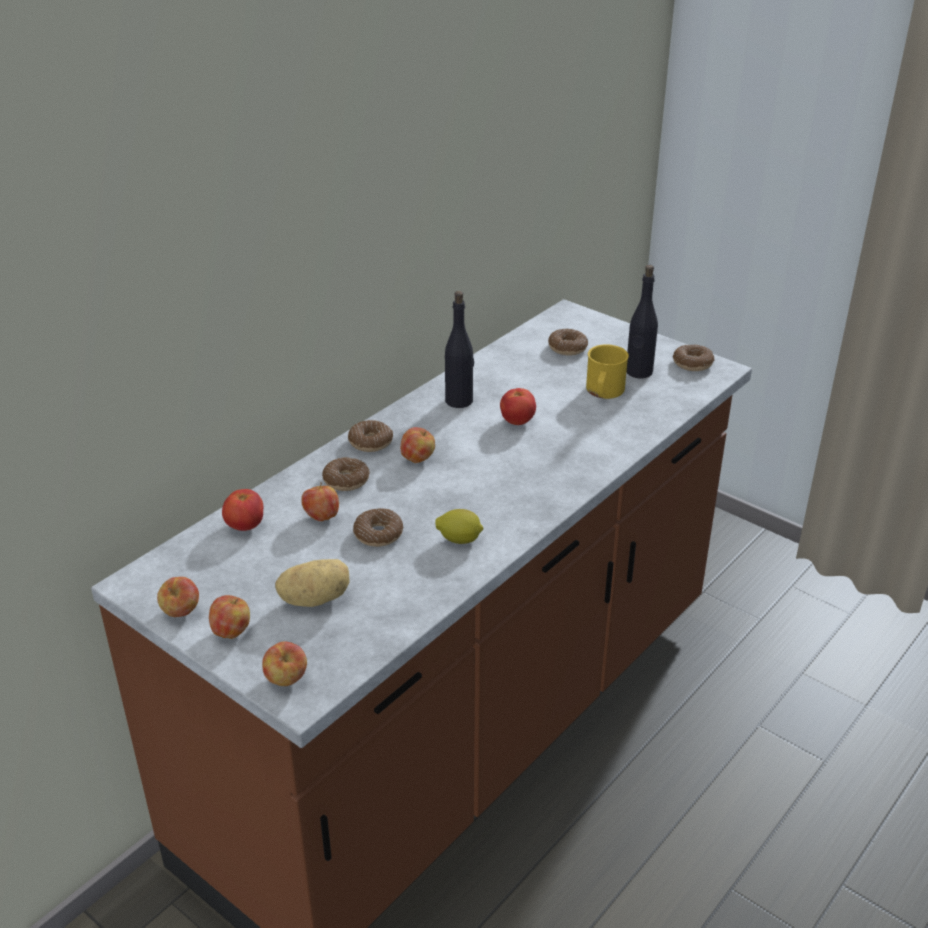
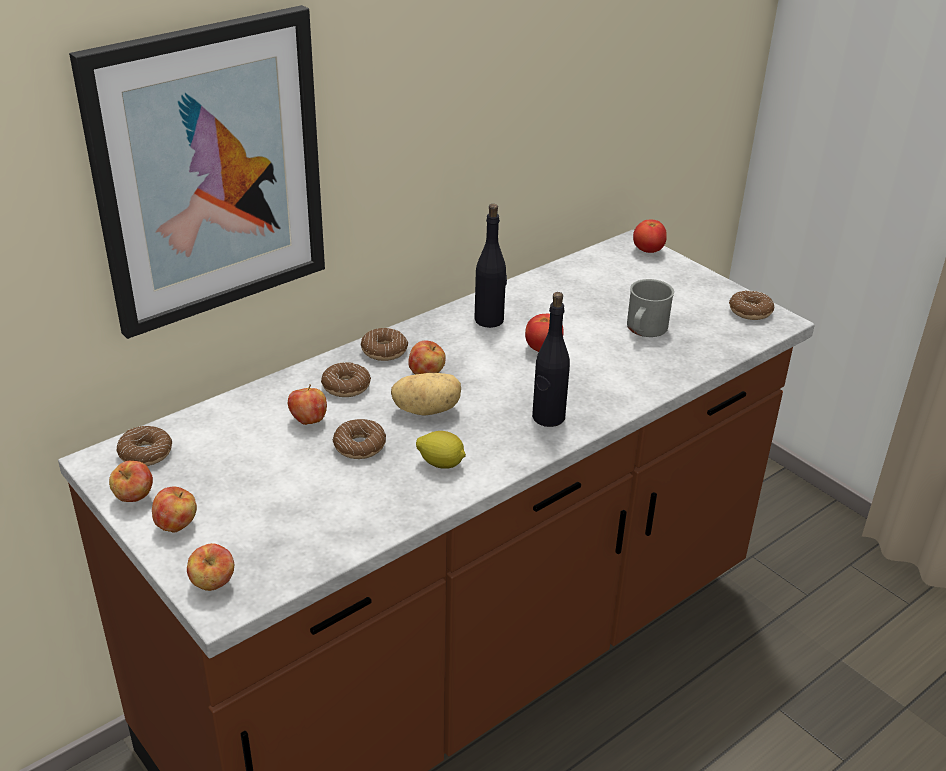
camera: 10 degrees right, 0 degrees up
(208, 291) = (209, 172): none -> picture
(245, 526) = (229, 419): tomato -> tomato (648, 251)
(315, 599) = (272, 504): potato -> potato (427, 410)
(567, 348) = (620, 279): donut -> donut (145, 453)
(603, 392) = (644, 330): yellow mug -> grey mug
(639, 372) = (689, 313): black bottle -> black bottle (548, 417)

